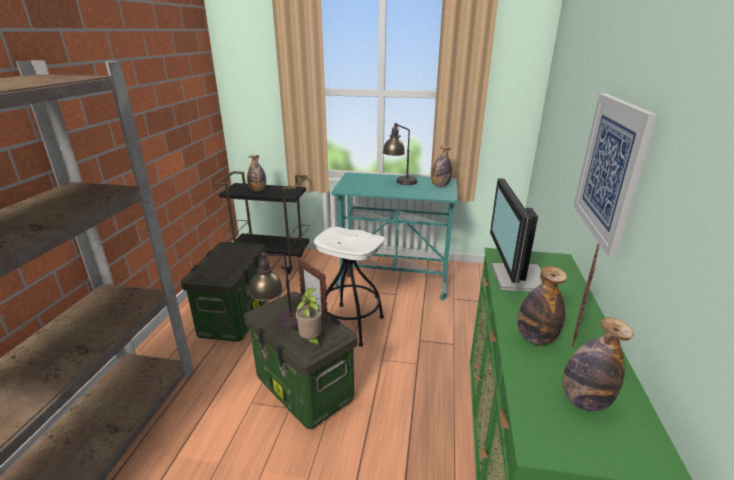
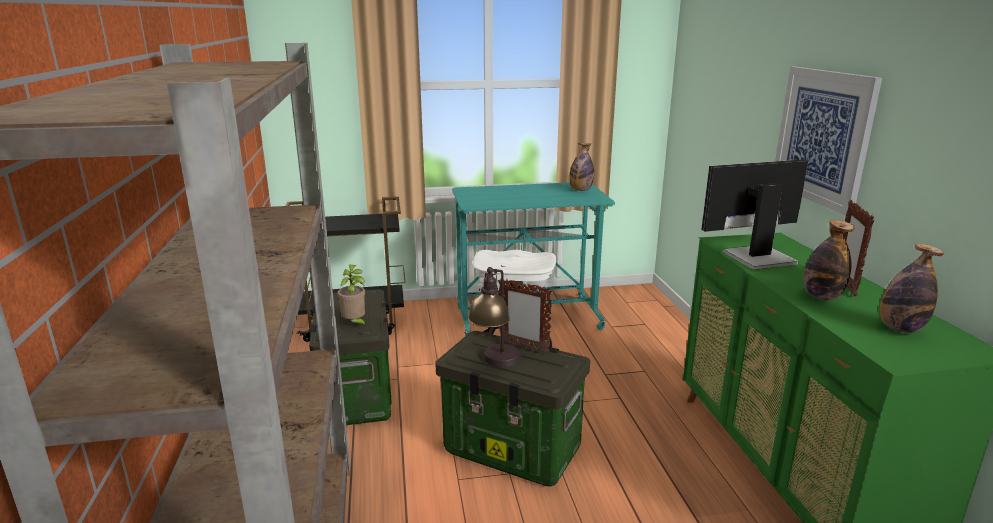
camera: 20 degrees left, 5 degrees down
(258, 190) = (337, 223): bottle -> none
(311, 340) = (545, 371): potted plant -> potted plant (355, 324)
(399, 183) = (532, 192): table lamp -> none
(516, 278) = (756, 257): monitor -> monitor turned 90 degrees clockwise

